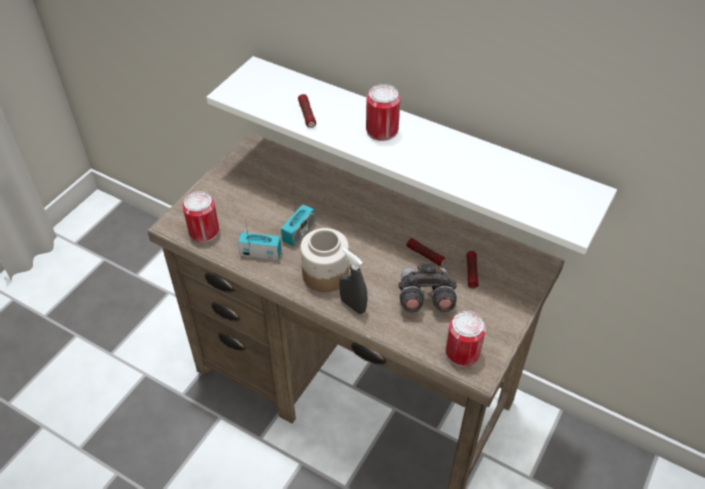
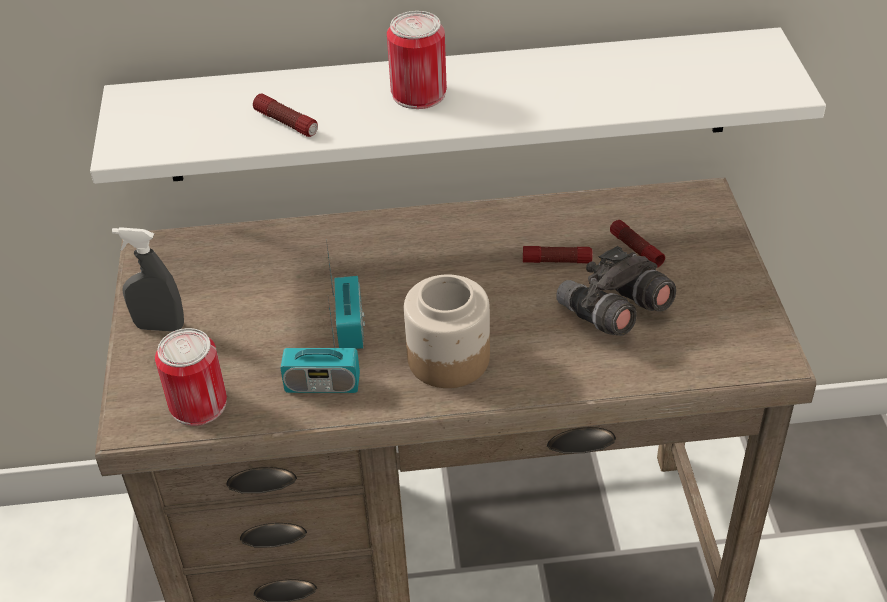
camera: 35 degrees left, 5 degrees down
(260, 253) = (322, 384): radio -> radio turned 150 degrees counterclockwise
(353, 305) = (530, 376): grey spray bottle -> grey spray bottle (160, 326)
(462, 352) = (728, 349): can -> none

